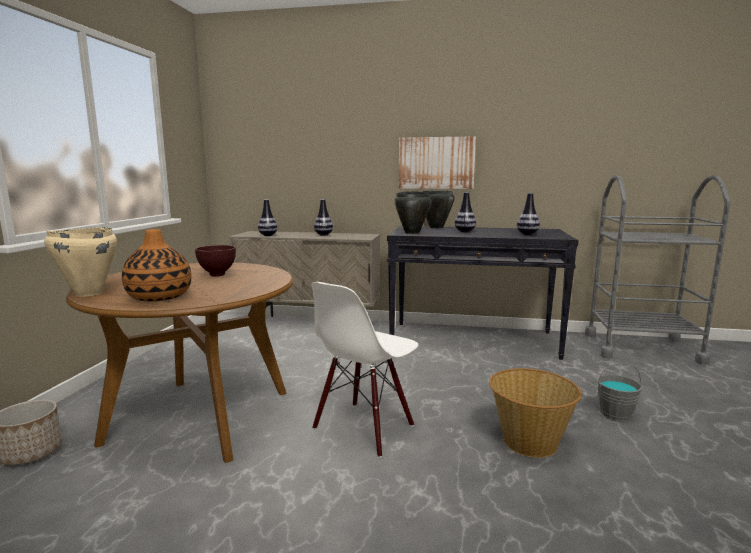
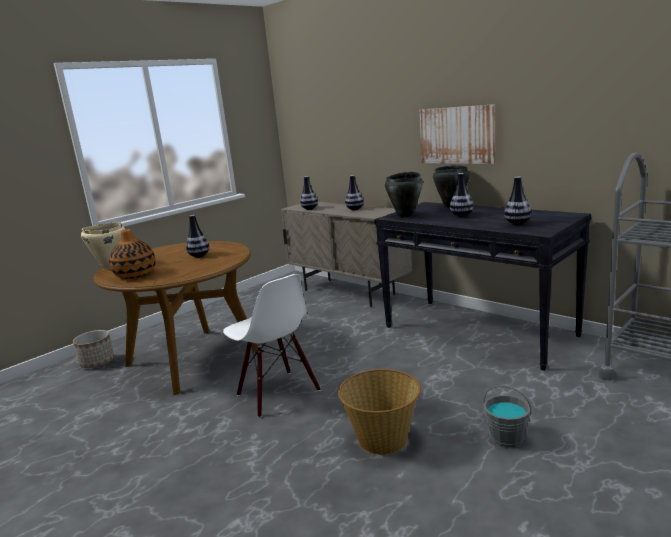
camera: 35 degrees right, 5 degrees up
(217, 275) = (199, 256): brown bowl -> vase
(364, 428) = (277, 393): white chair -> white chair turned 105 degrees counterclockwise

